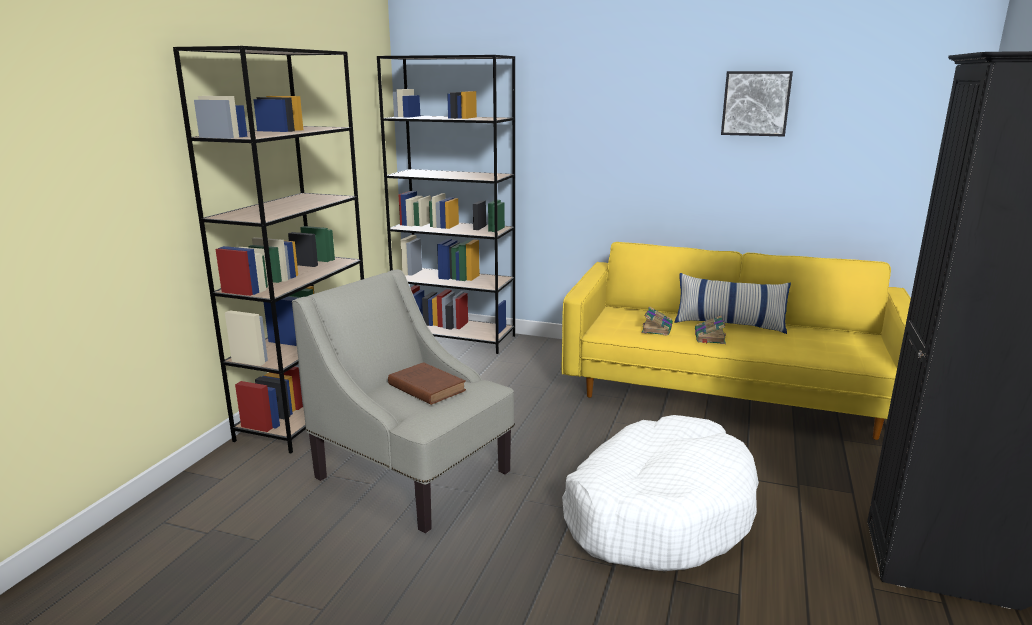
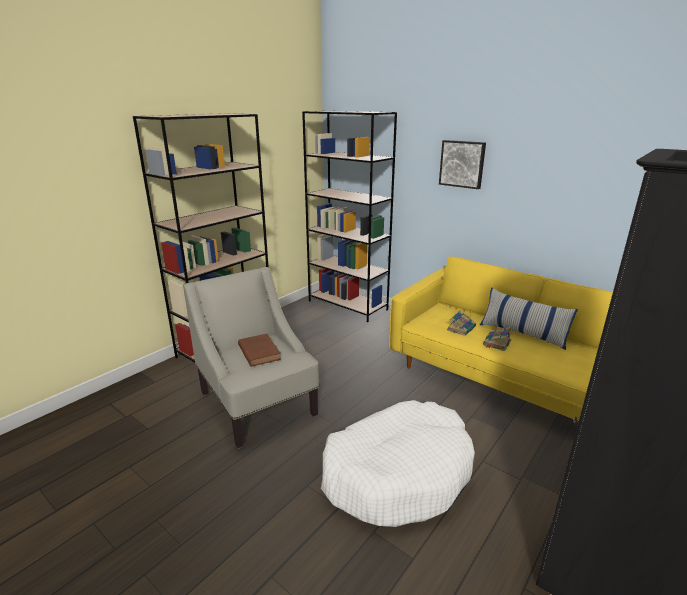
camera: 20 degrees right, 5 degrees up
(755, 103) = (575, 157): picture -> picture (462, 164)

